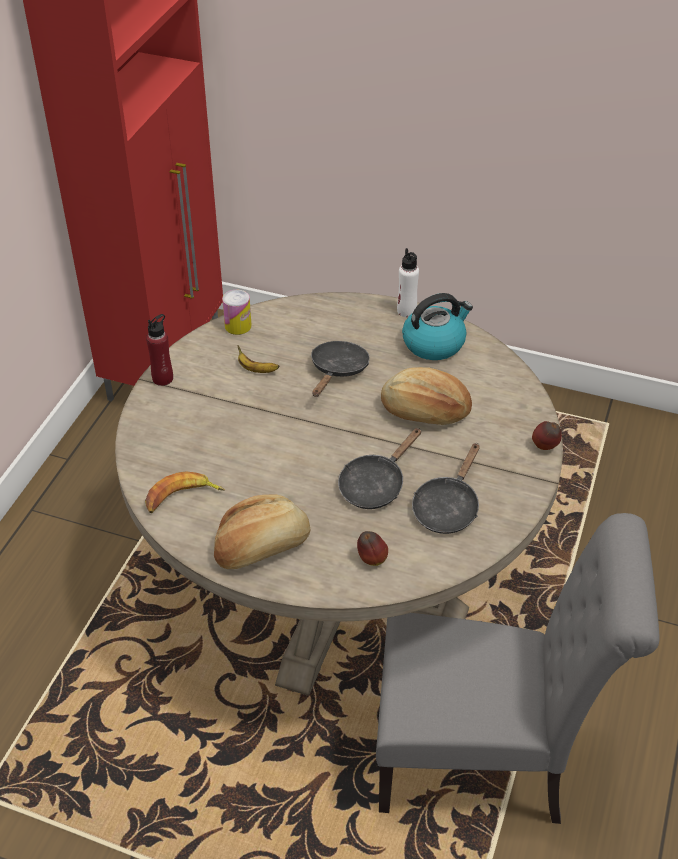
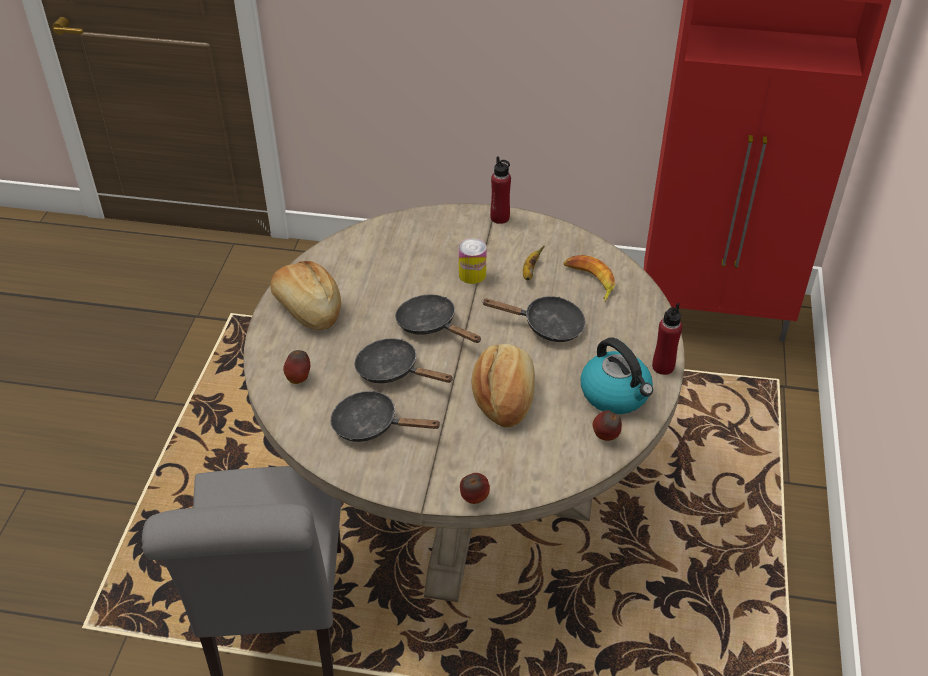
camera: 80 degrees right, 0 degrees up
(182, 498) = (356, 254): banana -> banana (589, 281)
(238, 326) = (589, 250): can -> can (472, 274)
(315, 449) = (431, 325): none -> black frying pan
(406, 311) = (663, 366): white bottle -> red bottle
(483, 358) = (606, 437): none -> apple

